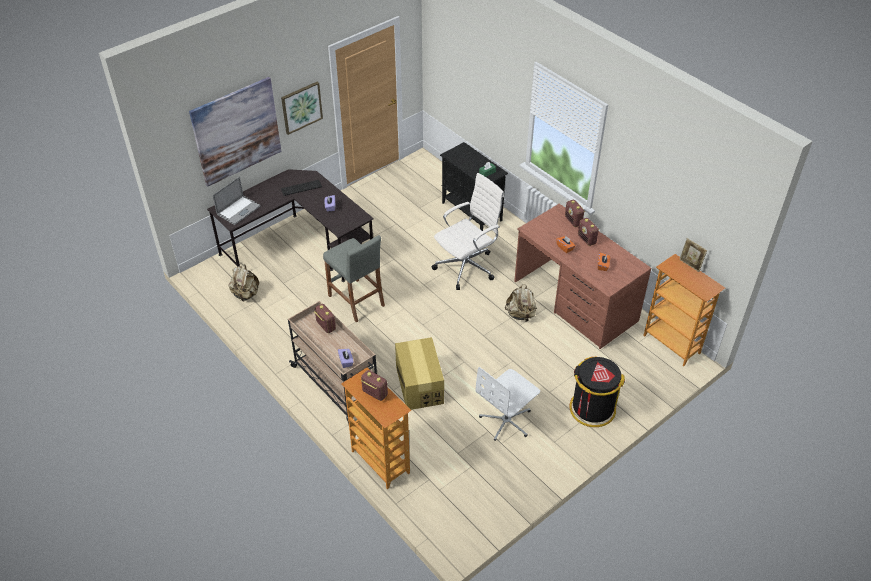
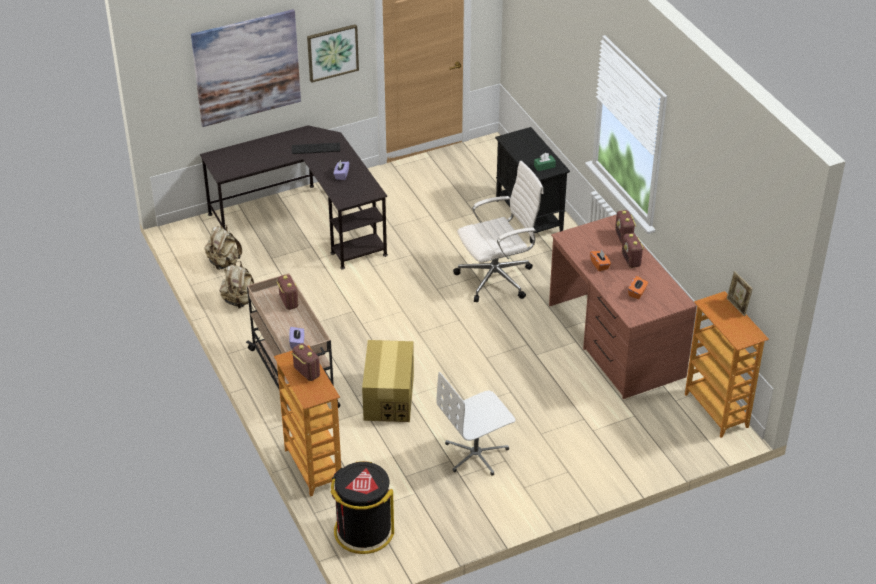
camera: 15 degrees right, 5 degrees down
(238, 210) = (234, 161): laptop -> none
(356, 301) = (350, 293): grey stool -> none
(520, 315) = (541, 343): beige backpack -> beige backpack (239, 301)
(592, 409) = (585, 462): black trash can -> black trash can (363, 531)

